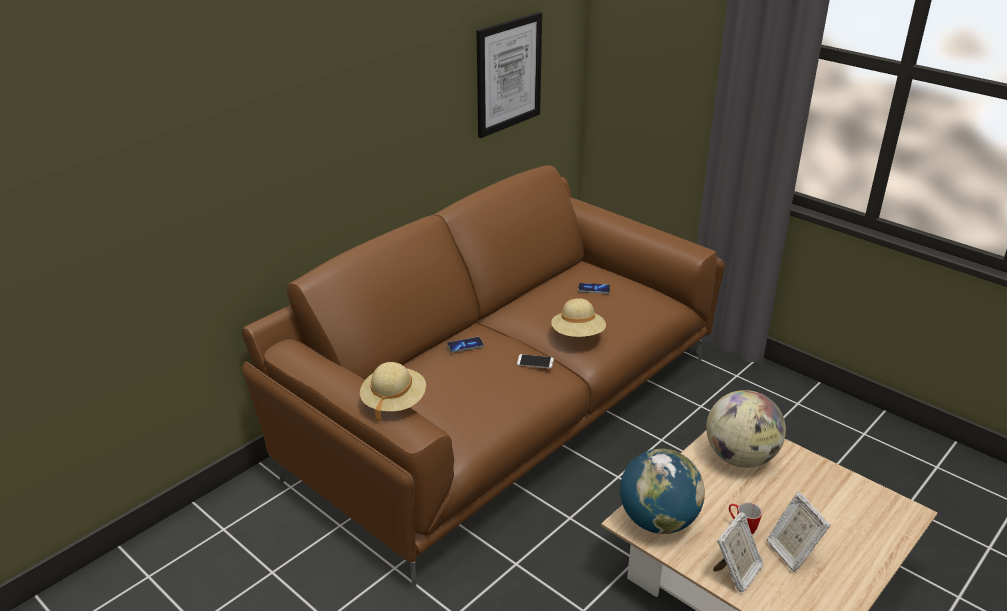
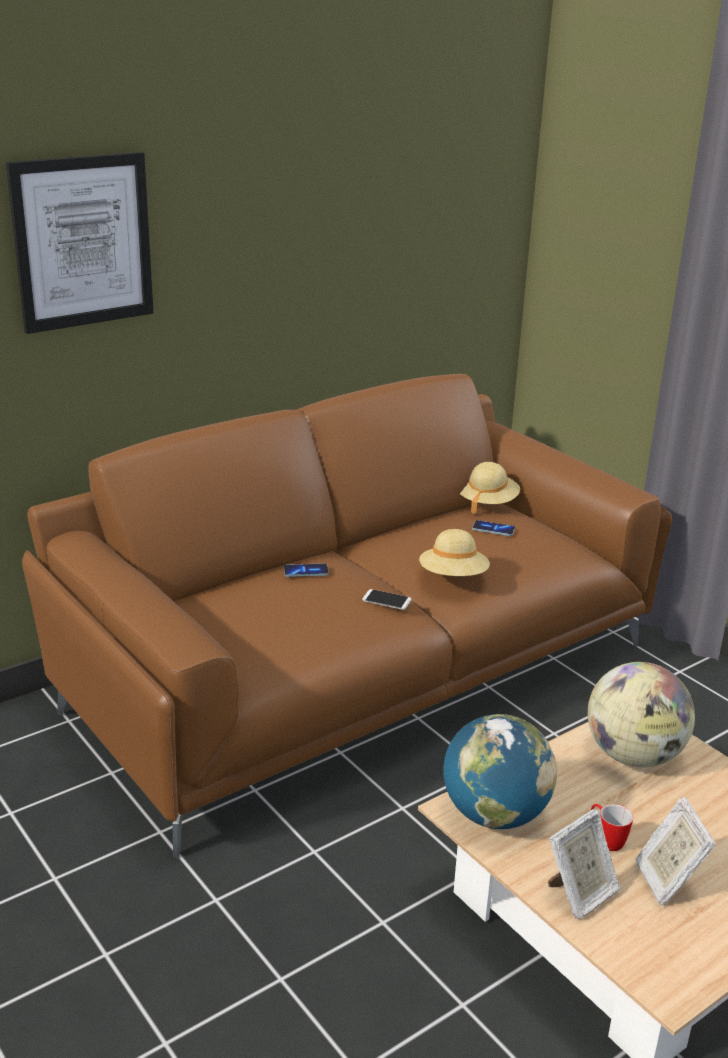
camera: 10 degrees right, 5 degrees down
(393, 402) = (176, 610): beige hat -> beige hat (487, 502)
(508, 74) = (418, 252): picture -> picture (82, 242)

